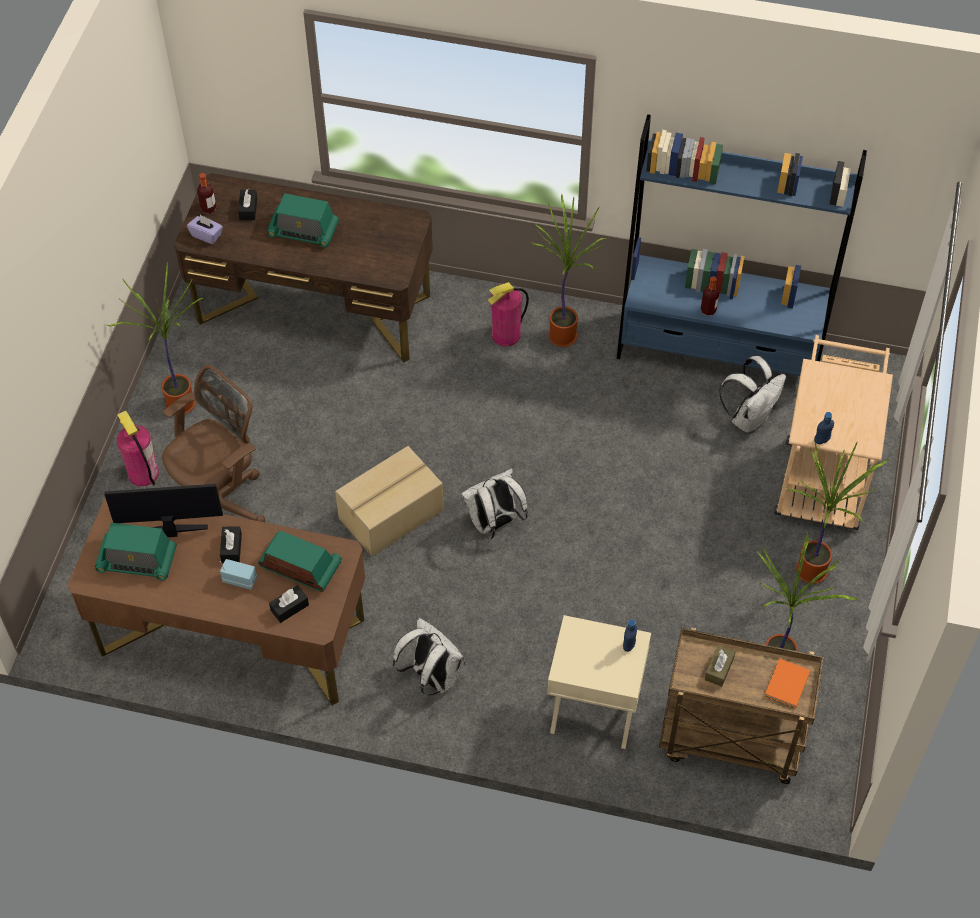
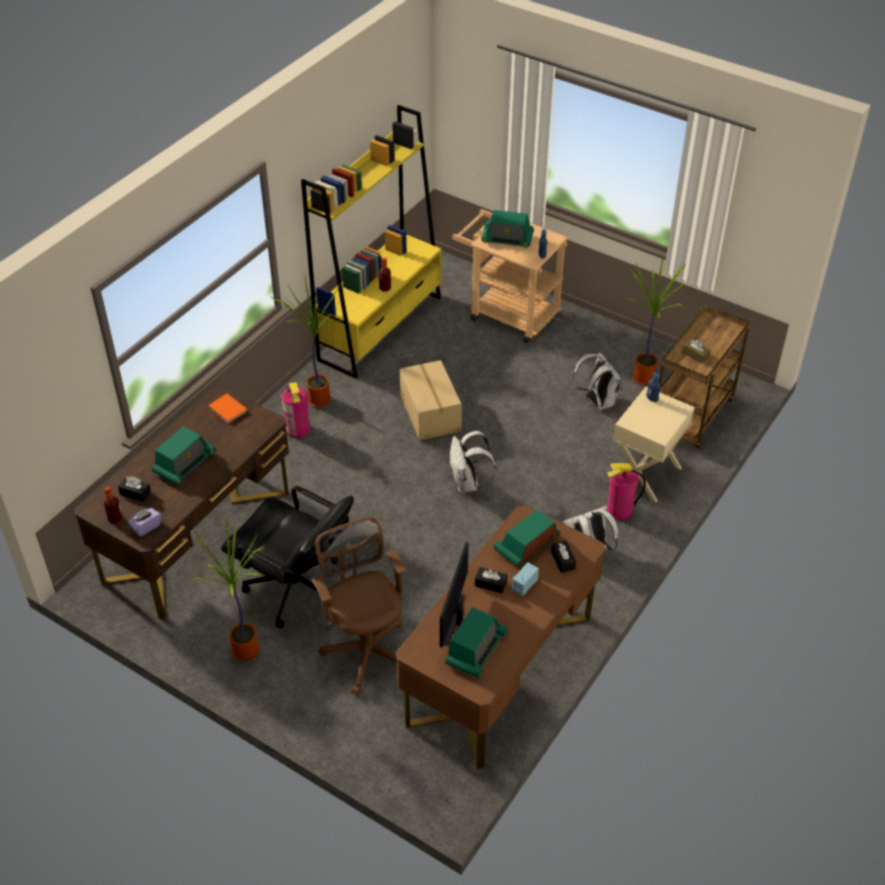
camera: 70 degrees left, 10 degrees down
(143, 473) = (305, 695): fire extinguisher -> fire extinguisher (619, 511)
(274, 417) = (296, 589): none -> black office chair
(392, 515) = (431, 539): cardboard box -> cardboard box (431, 413)
(719, 352) = (380, 328): blue bookcase -> yellow bookcase
(749, 417) = (443, 331): white backpack -> white backpack (597, 401)
(785, 685) = (717, 330): orange book -> orange book (228, 410)
(814, 571) = (580, 340): potted plant -> none
(835, 392) = (507, 239): none -> radio

